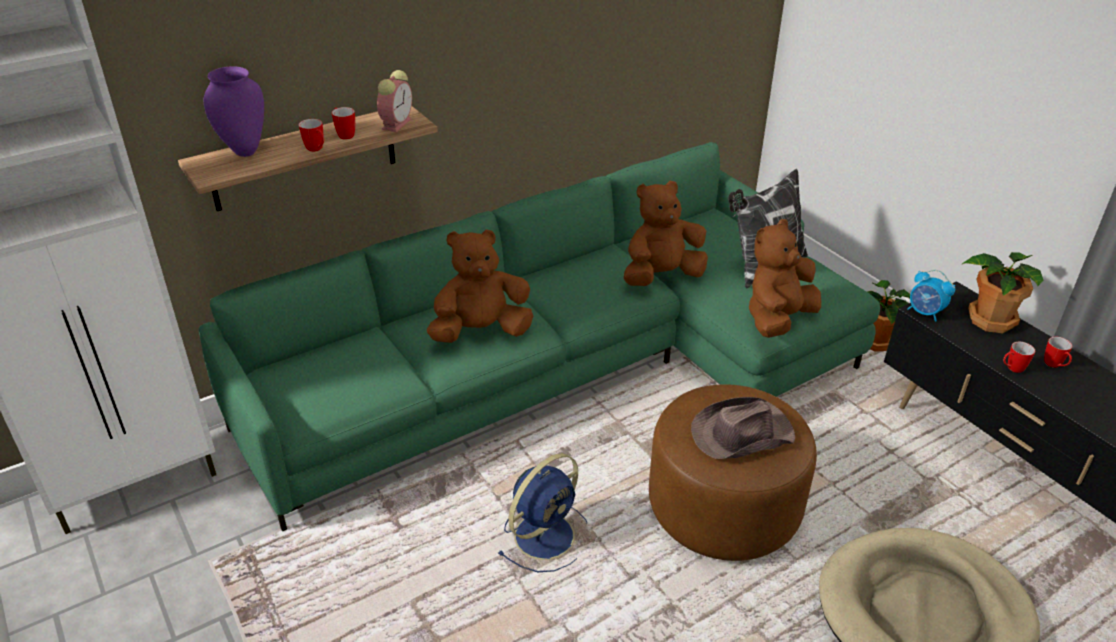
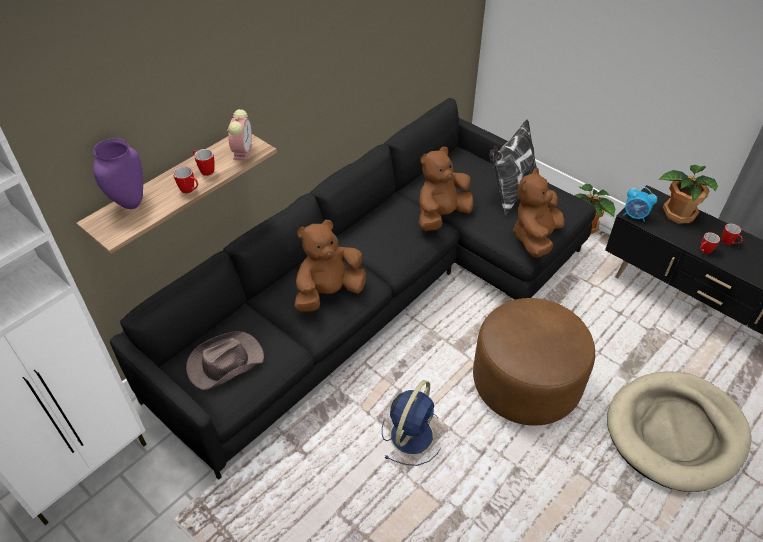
camera: 15 degrees left, 10 degrees up
(568, 370) = (380, 294): green sofa -> black sofa
(741, 434) = (543, 340): brown hat -> brown hat (224, 362)

